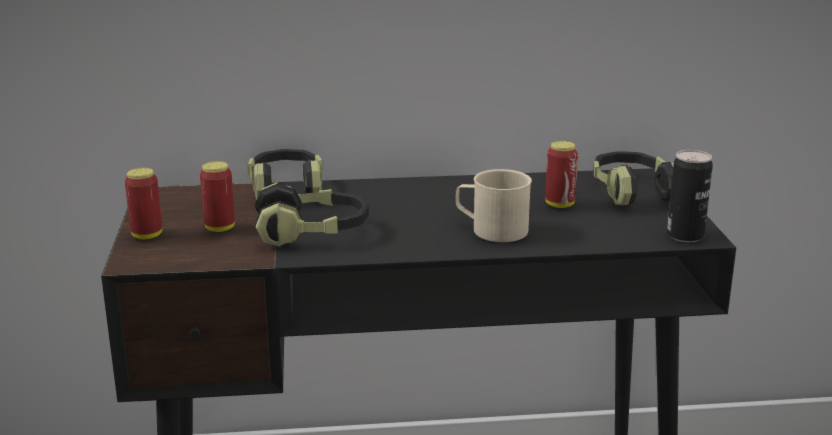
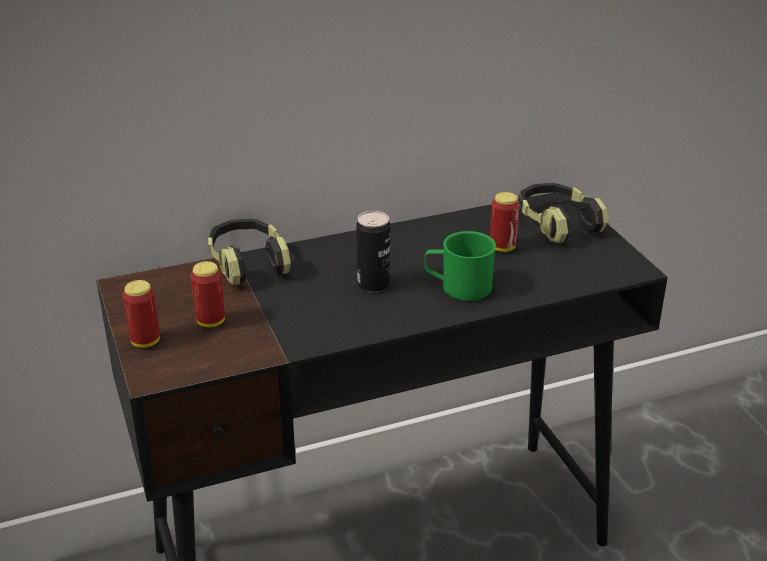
camera: 15 degrees left, 10 degrees up
(313, 233) = (301, 314): headphones -> none
(491, 230) = (458, 286): beige mug -> green mug
(685, 235) = (622, 269): can -> can (373, 284)

